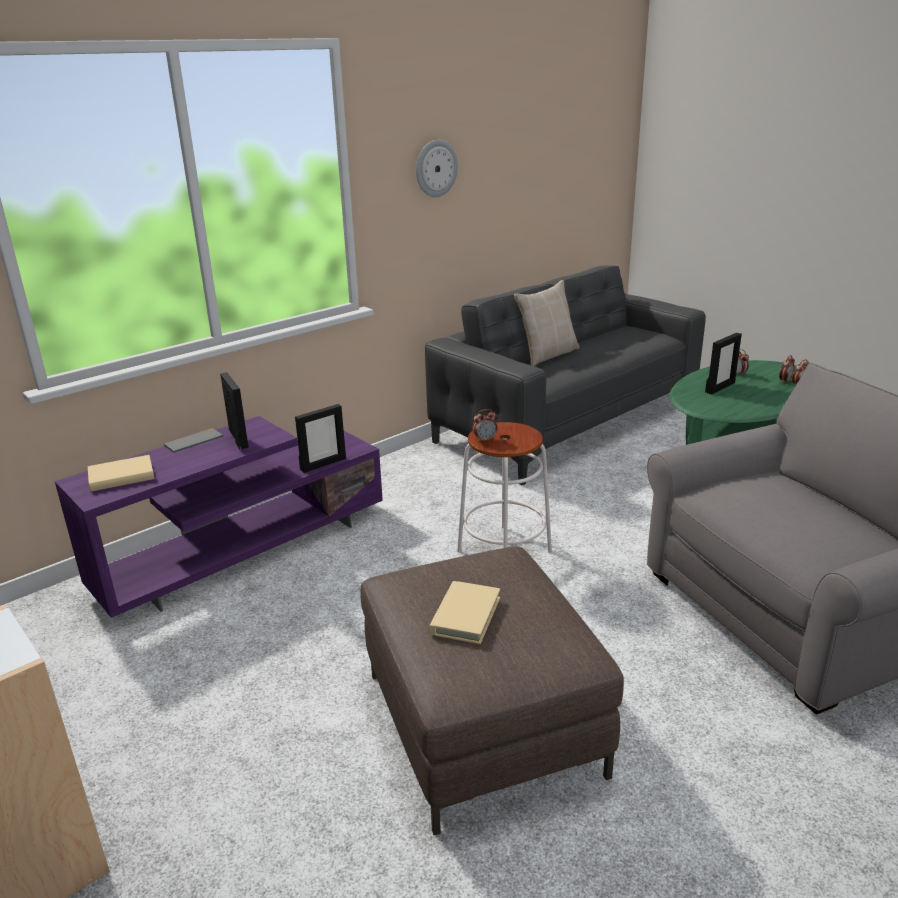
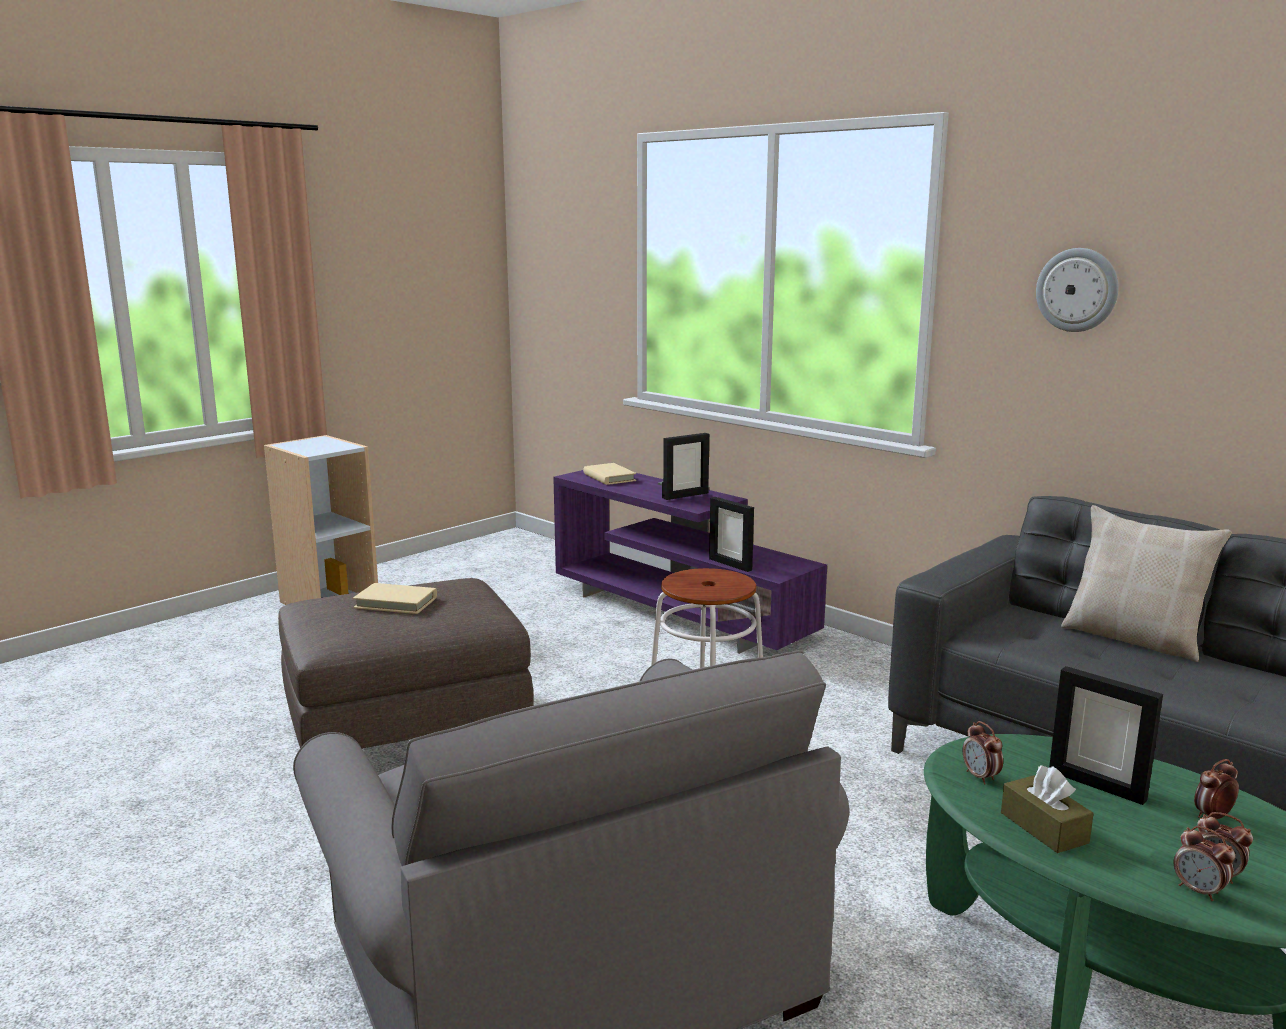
camera: 85 degrees right, 10 degrees down
(485, 440) = (696, 574): alarm clock -> alarm clock (980, 777)
(766, 402) = (1044, 828): none -> brown tissue box

